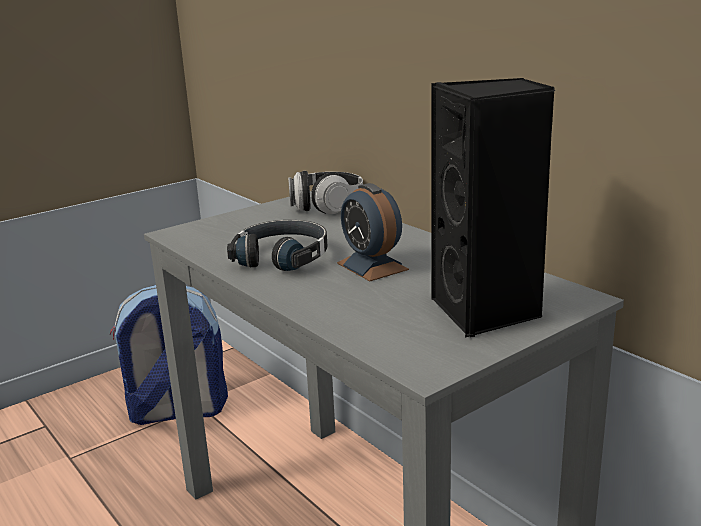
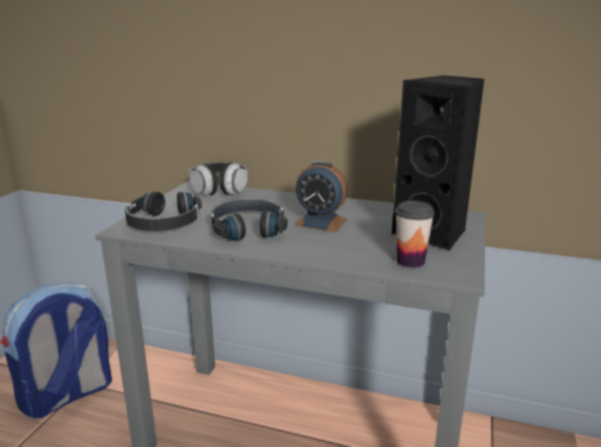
camera: 35 degrees left, 0 degrees up
(215, 234) = (163, 223): none -> black headphones
(395, 337) = (410, 261): none -> cup

